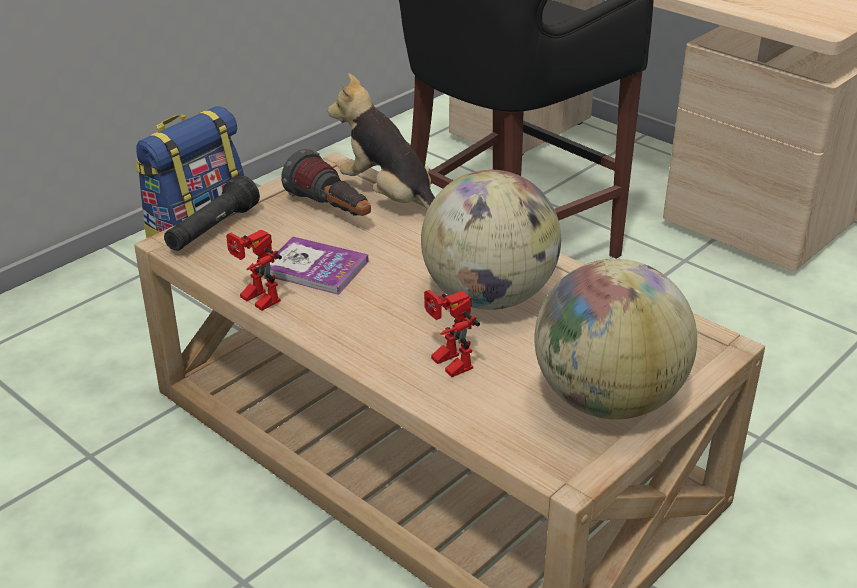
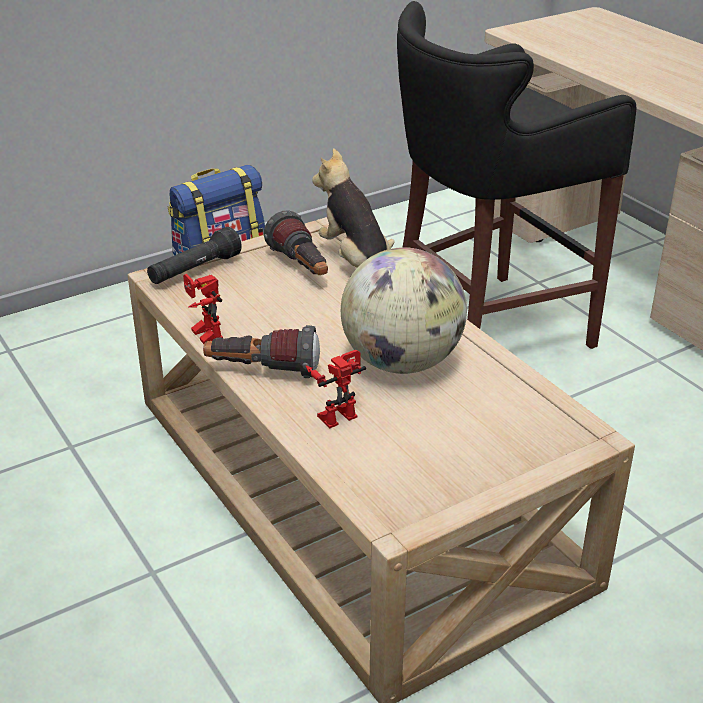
camera: 15 degrees right, 0 degrees up
(315, 268) = (265, 315): book -> none
(342, 331) = (263, 372): none -> flashlight
(445, 363) = (337, 413): toy robot -> toy robot turned 75 degrees clockwise
(607, 400) = (462, 468): globe -> none

